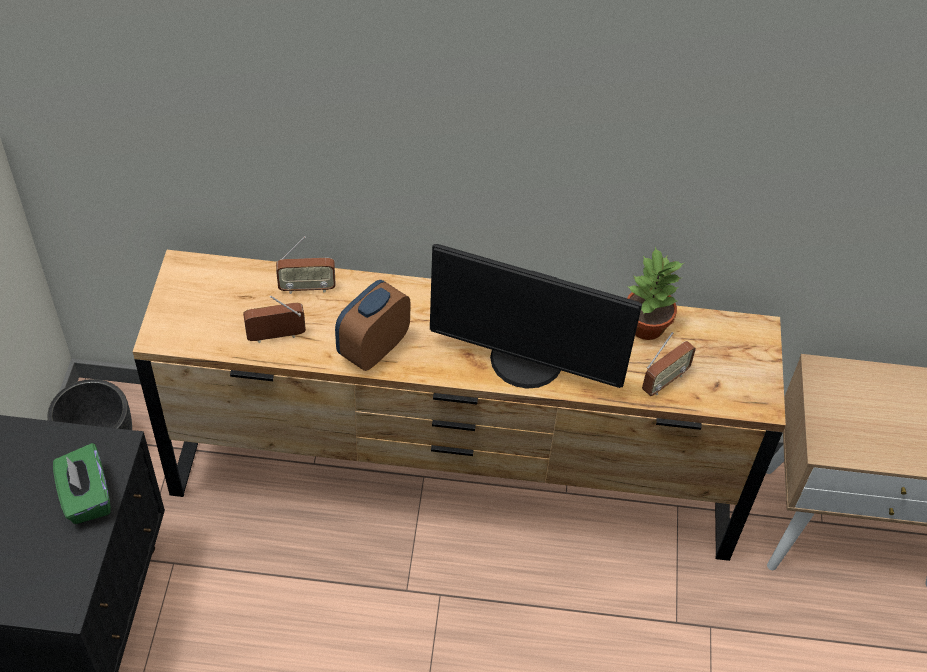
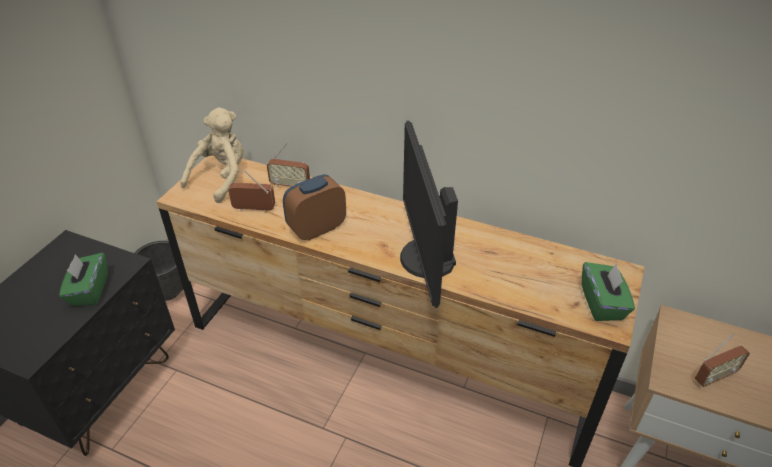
camera: 20 degrees right, 10 degrees down
(205, 295) = (221, 178): none -> beige plush toy
(525, 362) = (425, 258): monitor -> monitor turned 45 degrees clockwise
(646, 327) = (529, 253): potted plant -> none
(664, 381) = (532, 292): radio -> radio (714, 377)
(745, 378) = (602, 303): none -> green tissue box

